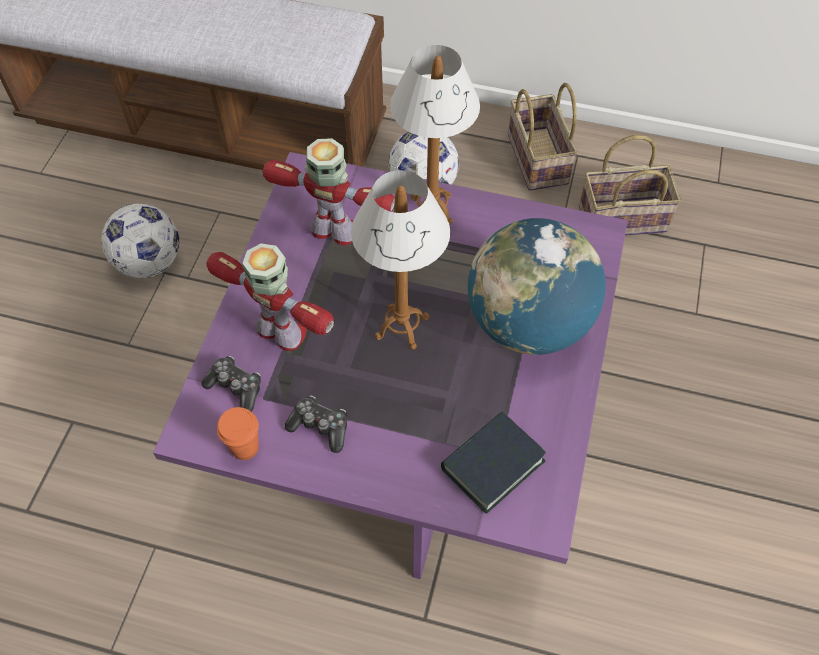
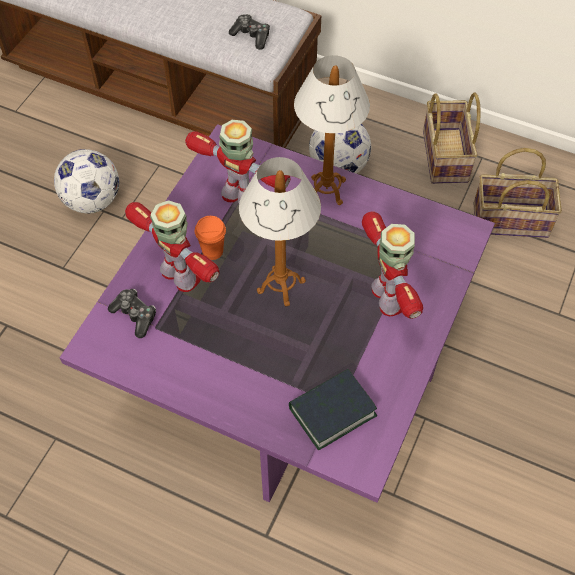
camera: 10 degrees right, 0 degrees up
(245, 447) = (133, 365): orange cup -> orange cup (212, 251)
(320, 427) = (197, 358): game controller -> game controller (251, 36)
(528, 323) = (388, 299): globe -> toy robot

